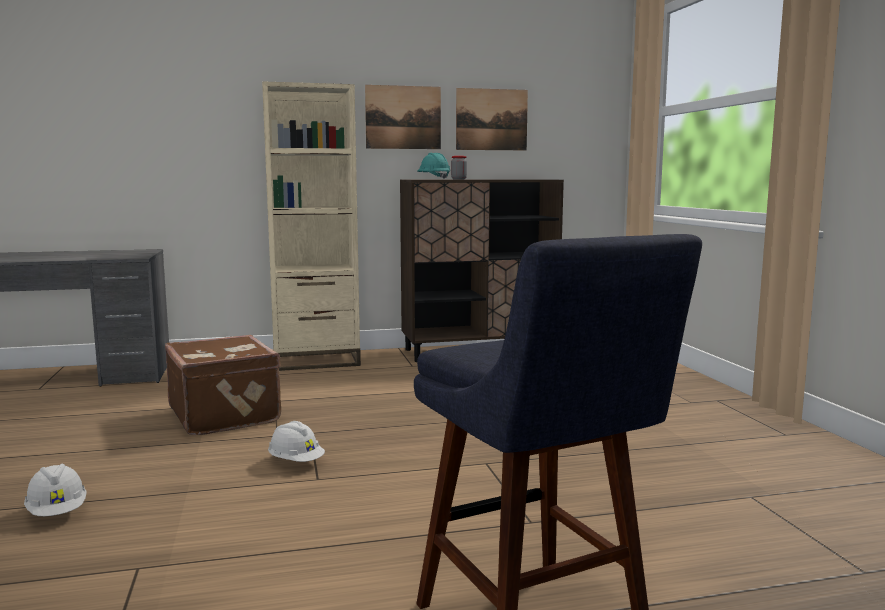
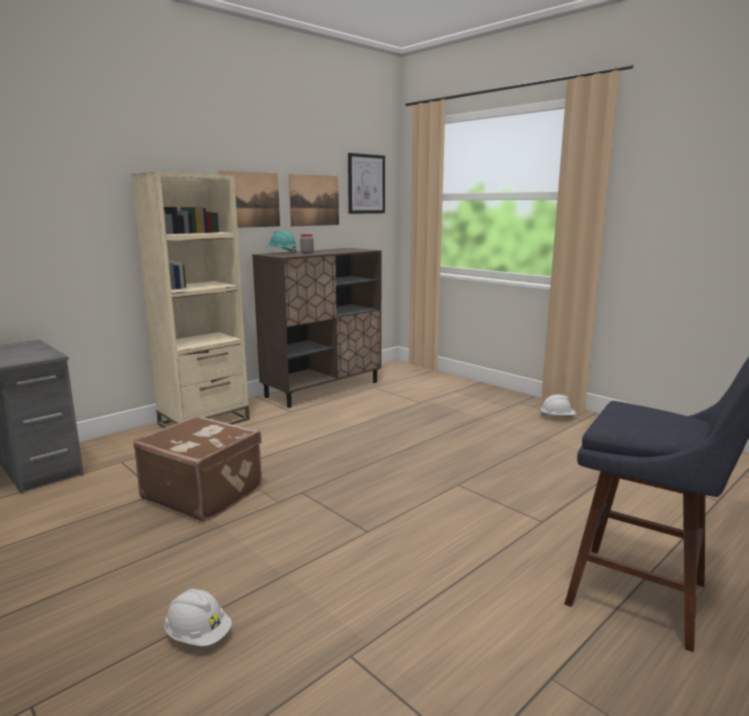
camera: 30 degrees left, 5 degrees up
(296, 462) = (330, 521): white hard hat -> white hard hat (557, 417)
(572, 100) = (366, 184): none -> picture

